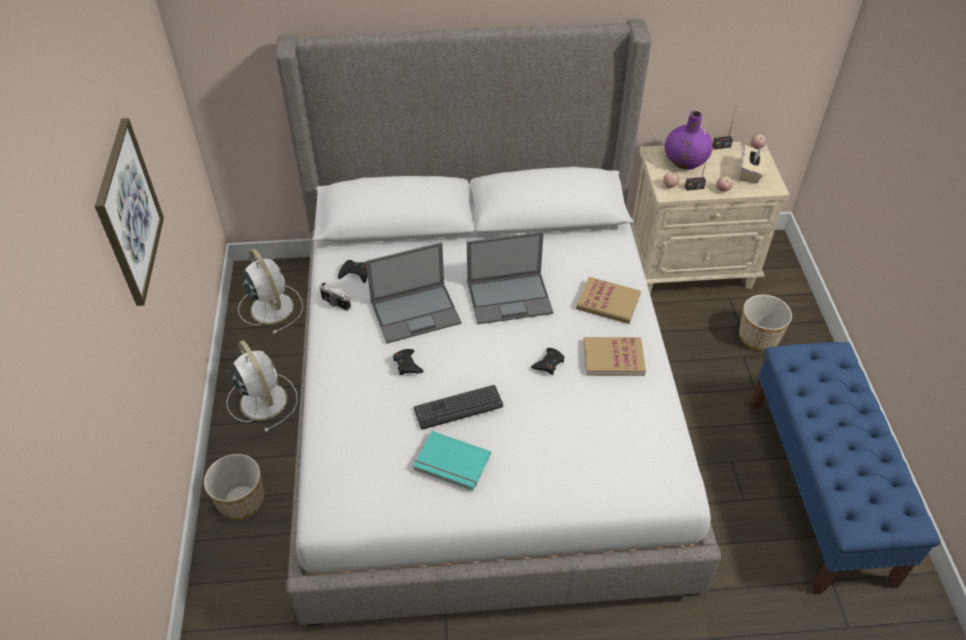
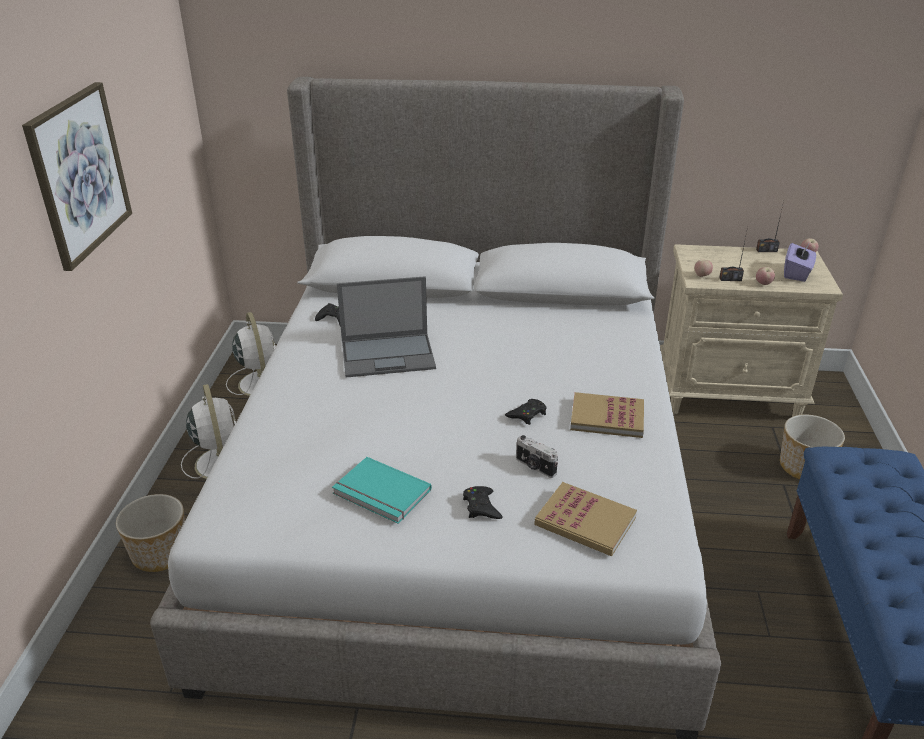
camera: 10 degrees right, 15 degrees down
(335, 303) = (304, 340): camera -> camera (535, 467)
(407, 365) = (362, 397): black game controller -> black game controller (481, 507)
(458, 407) = (407, 441): keyboard -> none
(510, 298) = (498, 353): laptop -> none
(608, 302) = (611, 368): book -> book (585, 521)
(685, 161) = (723, 258): purple vase -> none
(749, 173) = (797, 273): beige tissue box -> purple tissue box

